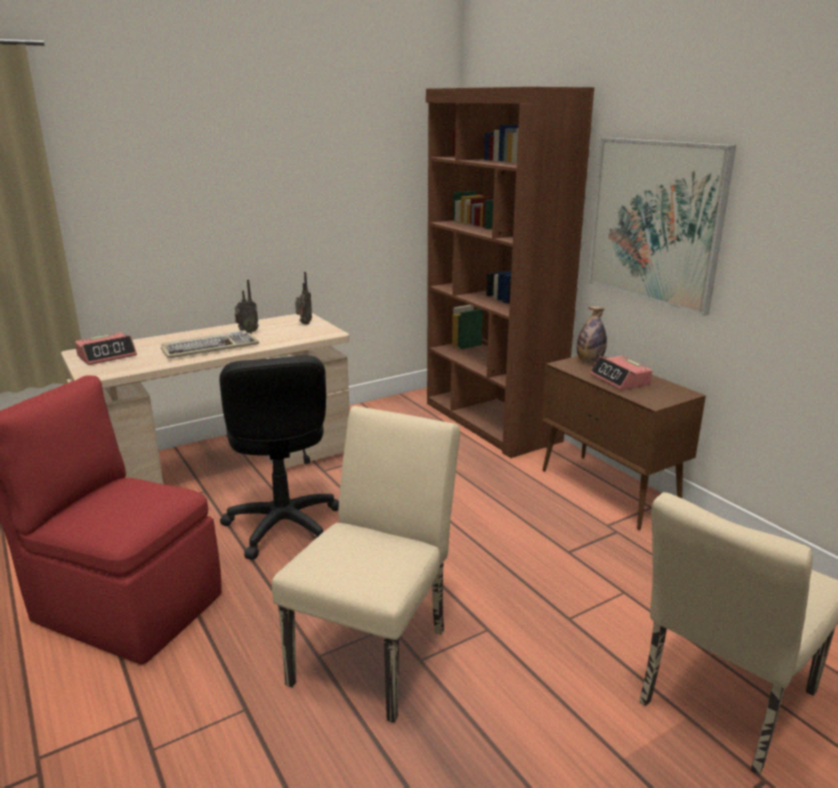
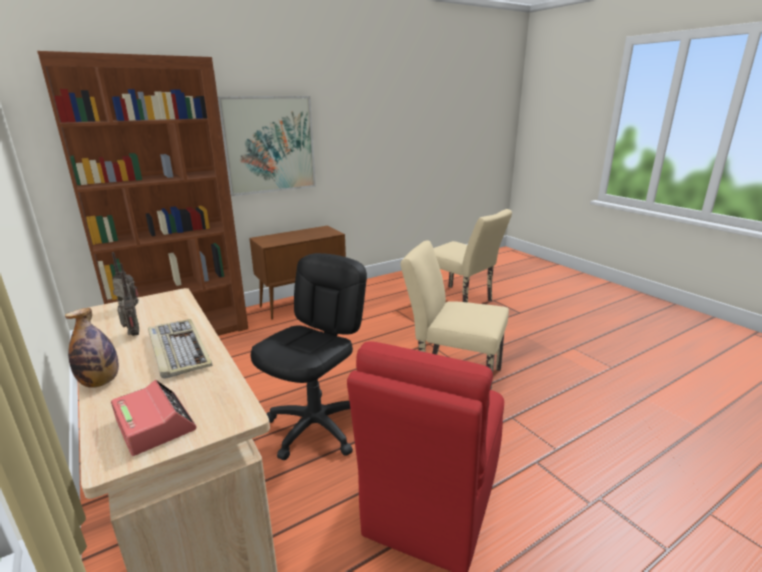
camera: 90 degrees left, 0 degrees up
(283, 526) = (317, 426): black office chair -> black office chair turned 45 degrees counterclockwise
(589, 361) = (266, 239): bottle -> bottle (100, 382)
(620, 380) = (300, 236): alarm clock -> none

